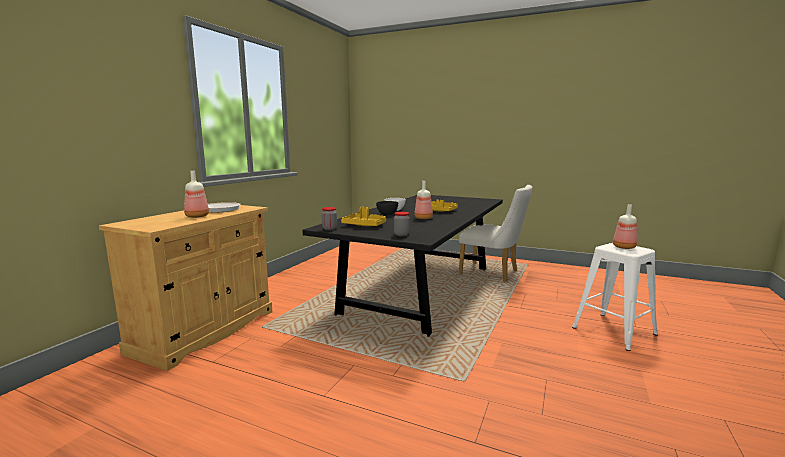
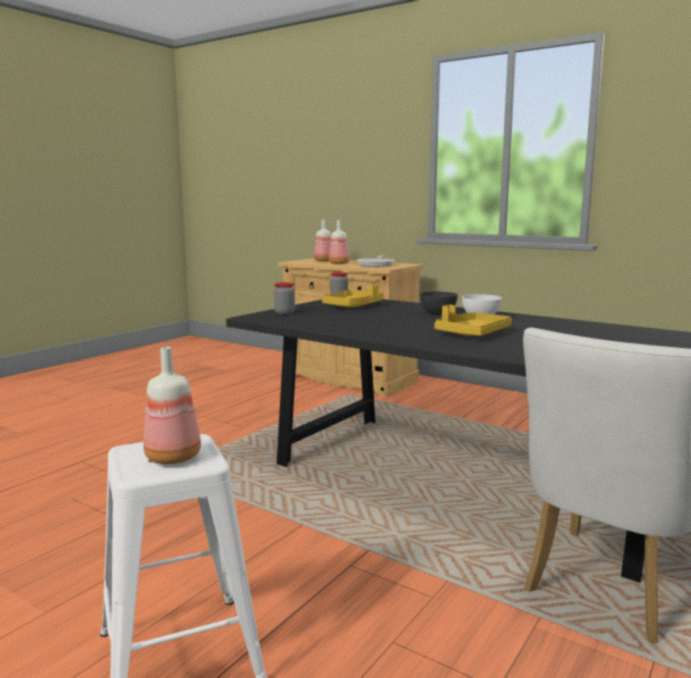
camera: 100 degrees right, 0 degrees up
(423, 218) = (397, 324): bottle -> bottle (324, 261)

